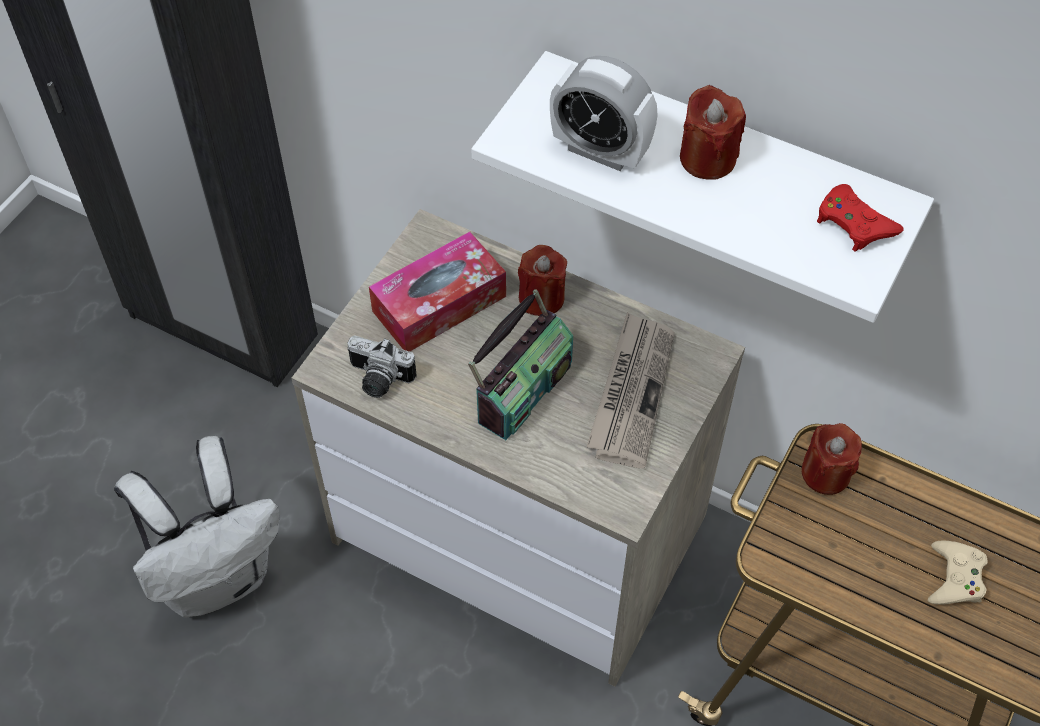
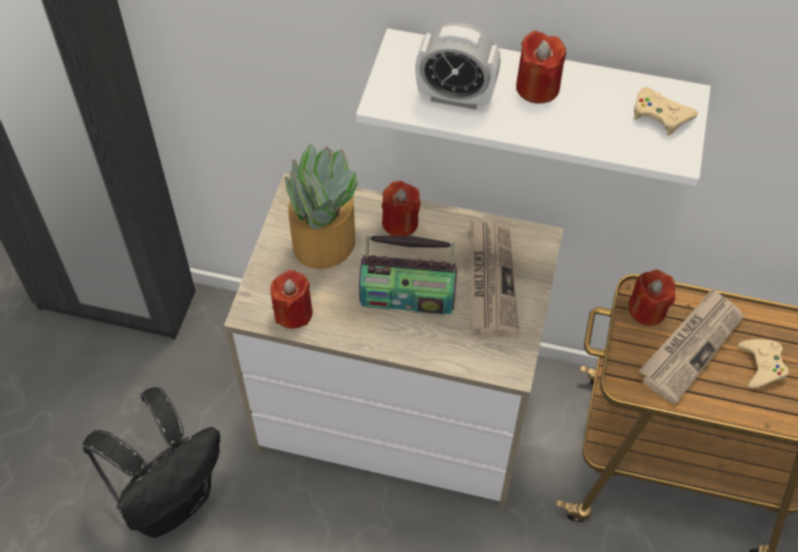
camera: 15 degrees left, 0 degrees up
(218, 577) = (171, 499): white backpack -> black backpack
(378, 380) = (293, 312): camera -> red candle
(439, 304) = (322, 243): tissue box -> potted plant
(522, 390) = (407, 296): radio -> radio turned 75 degrees clockwise
(854, 223) = (660, 115): red game controller -> beige game controller
(868, 532) = (690, 346): none -> newspaper

